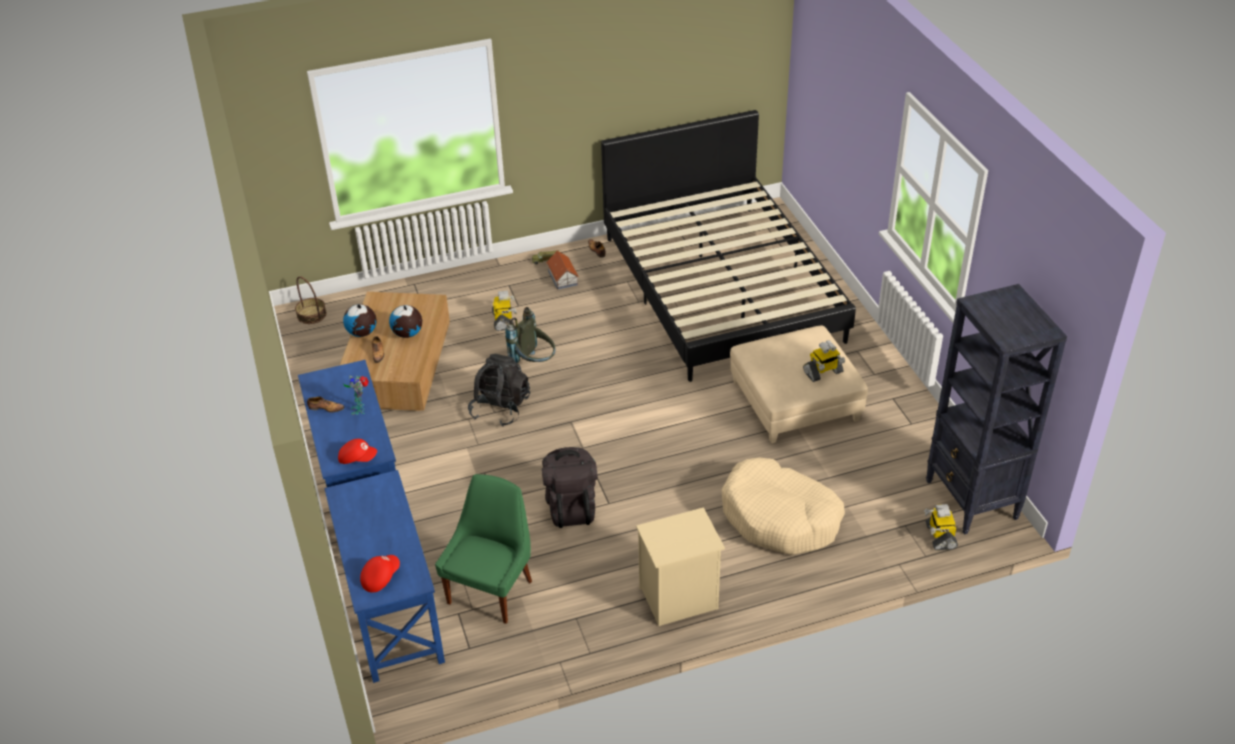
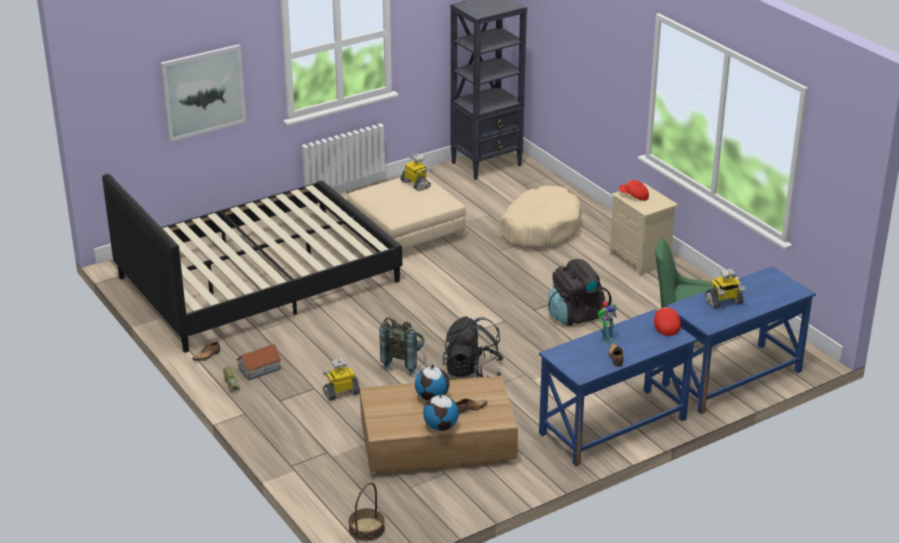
camera: 105 degrees left, 10 degrees down
(380, 577) = (778, 289): red cap -> red cap (634, 196)
(848, 128) = (203, 92): none -> picture
(939, 536) = (527, 173): toy robot -> toy robot (723, 302)

